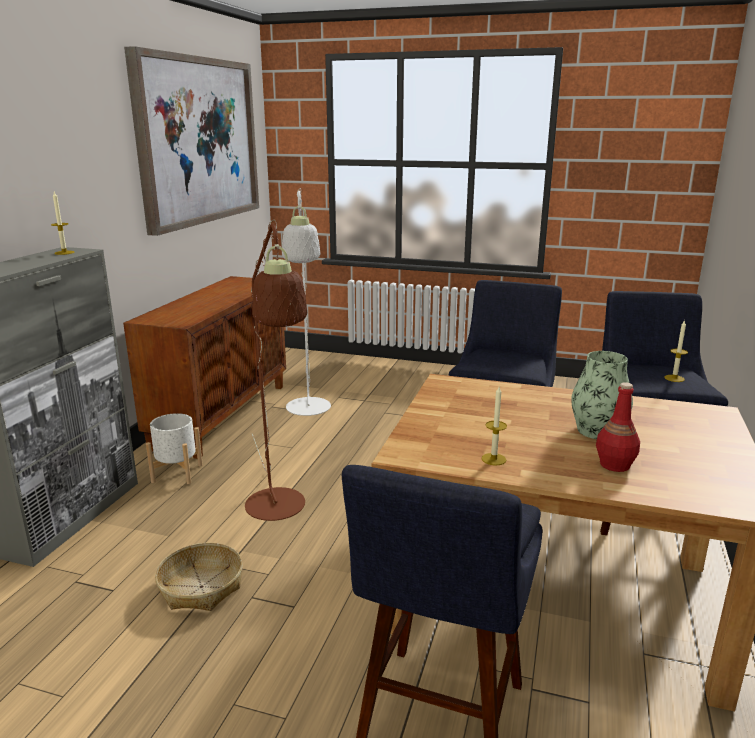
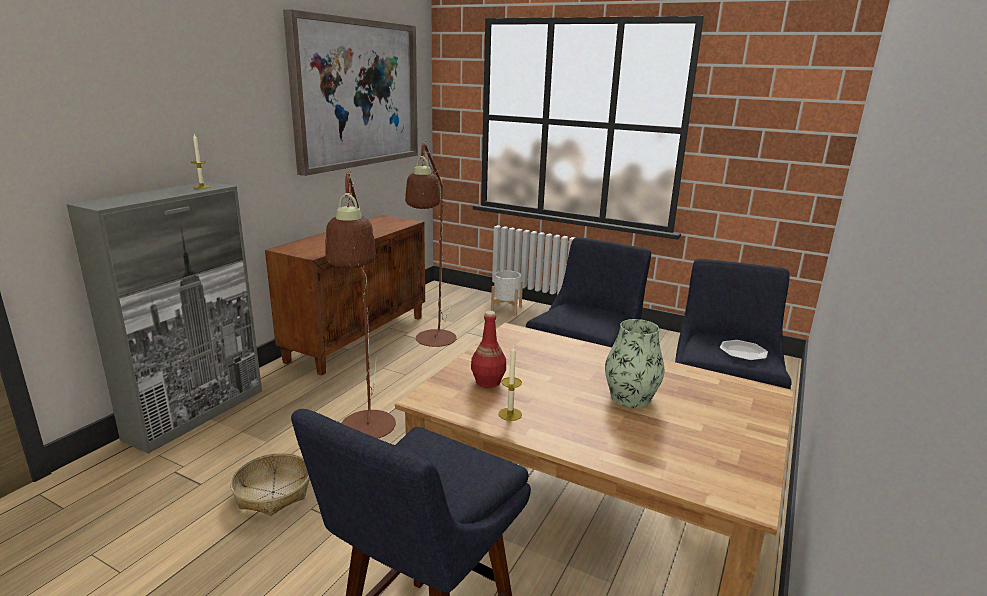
camera: 10 degrees right, 0 degrees up
(177, 473) = (298, 386): white planter -> white planter (506, 310)
(308, 411) = (434, 342): white floor lamp -> brown floor lamp
(614, 465) = (625, 435): red bottle -> red bottle (487, 382)
(674, 378) = (743, 352): candle -> plate

